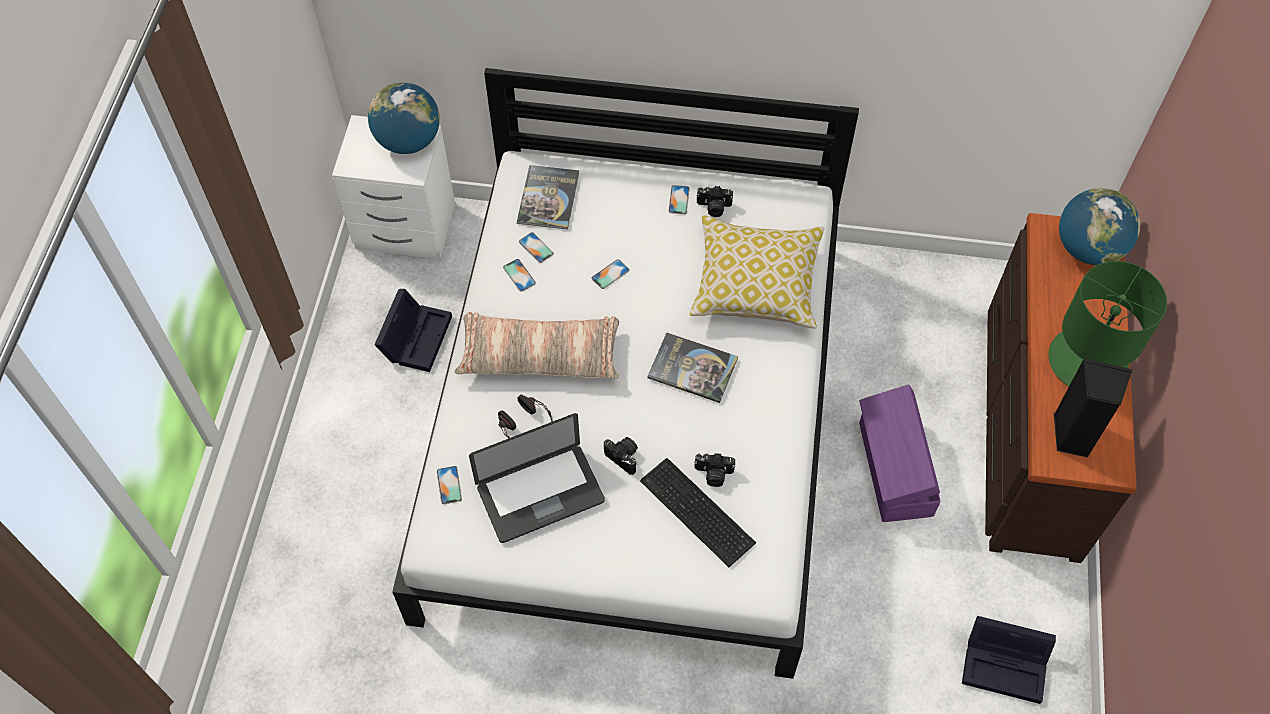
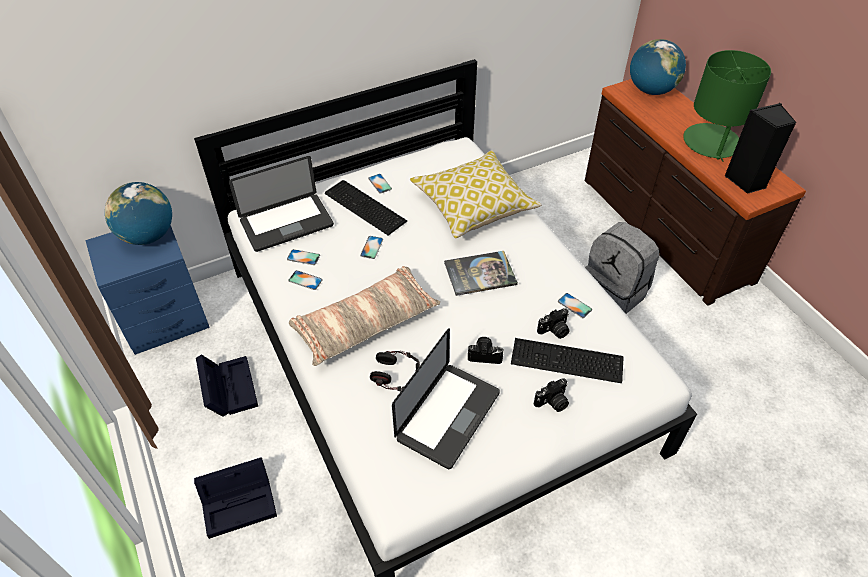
camera: 35 degrees left, 10 degrees down
(407, 228) = (168, 320): white nightstand -> blue nightstand
(449, 485) = (371, 452): phone -> phone (574, 305)
(548, 198) = (287, 223): book -> laptop
(638, 223) = (364, 208): none -> keyboard
(713, 207) = (407, 177): camera -> camera (552, 402)
(893, 470) = (615, 292): purple storage box -> grey backpack
(1007, 665) = (779, 362): black storage box -> black storage box (240, 502)

